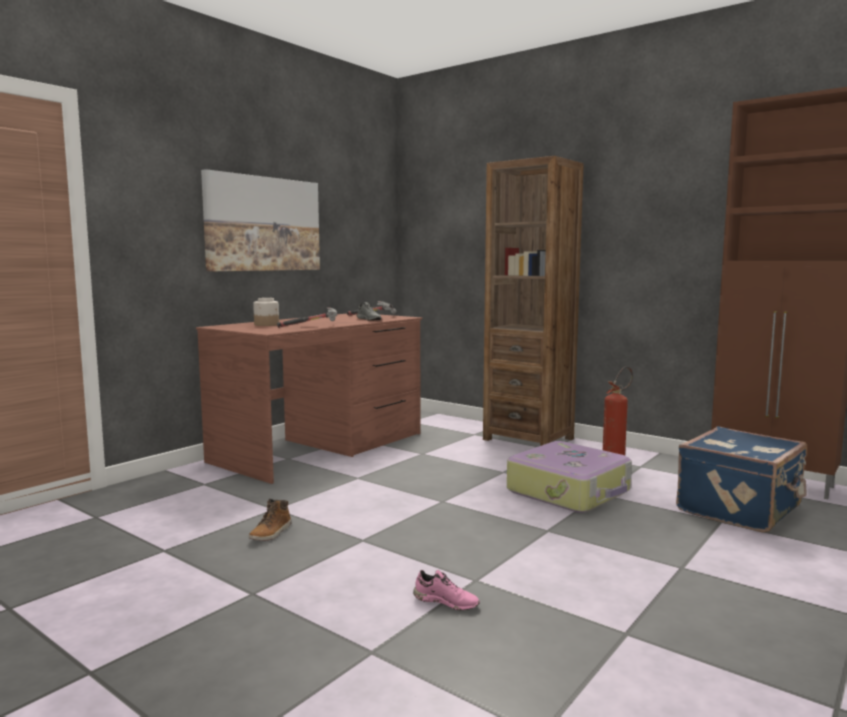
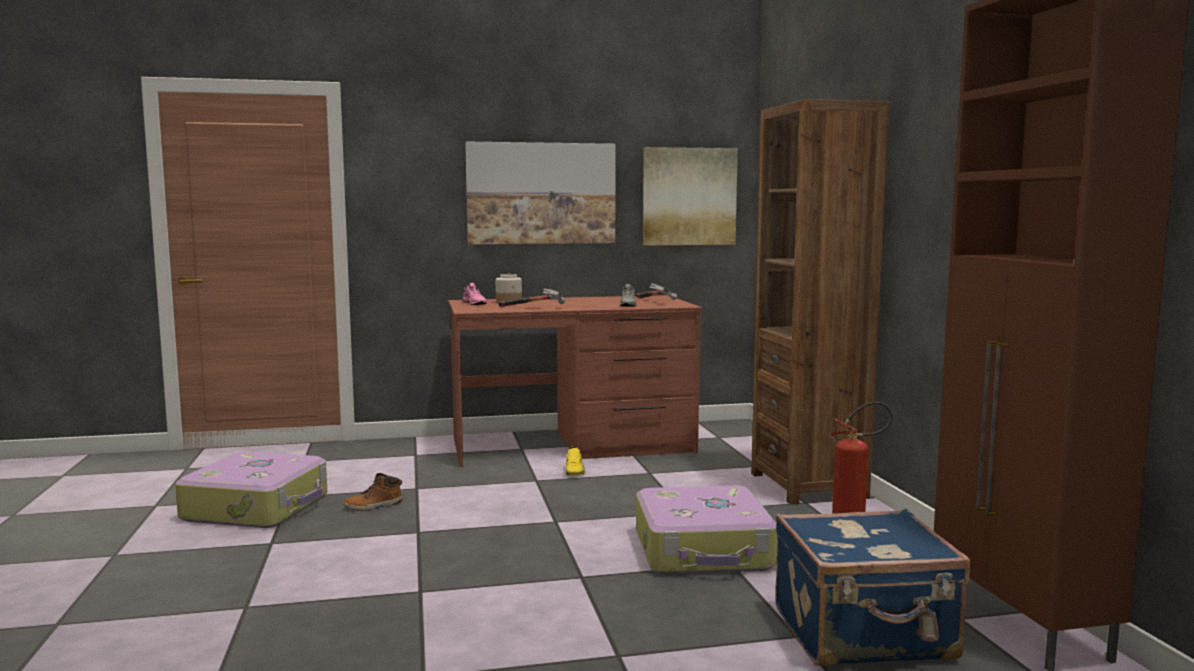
camera: 40 degrees right, 0 degrees up
(152, 569) = (258, 507): none -> suitcase
(361, 231) = (689, 196): none -> picture
(369, 464) = (575, 471): none -> yellow shoe
(446, 602) = (363, 597): pink shoe -> pink shoe (475, 303)

